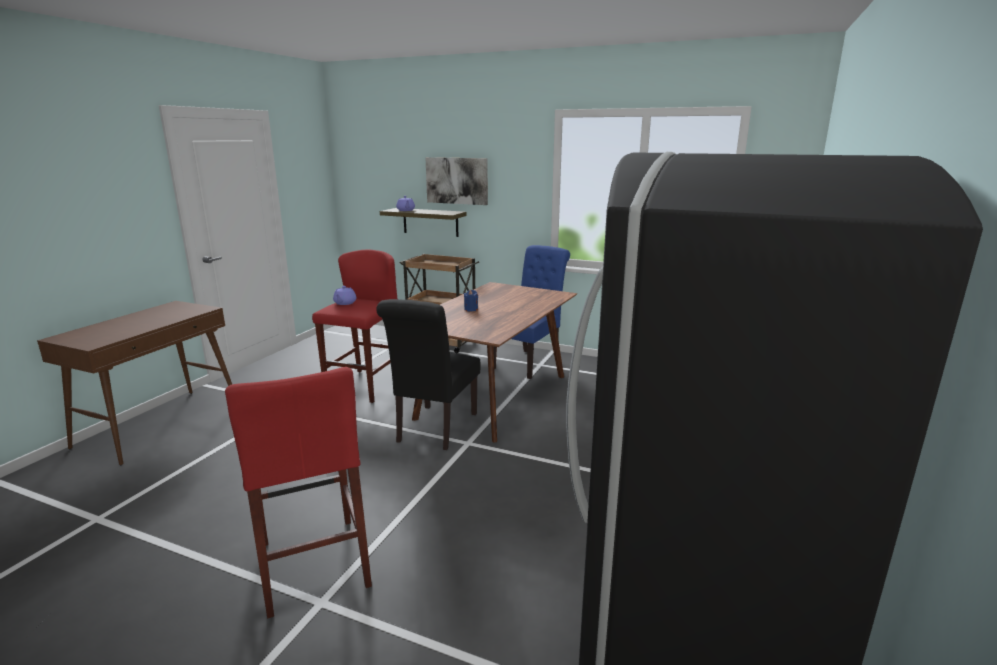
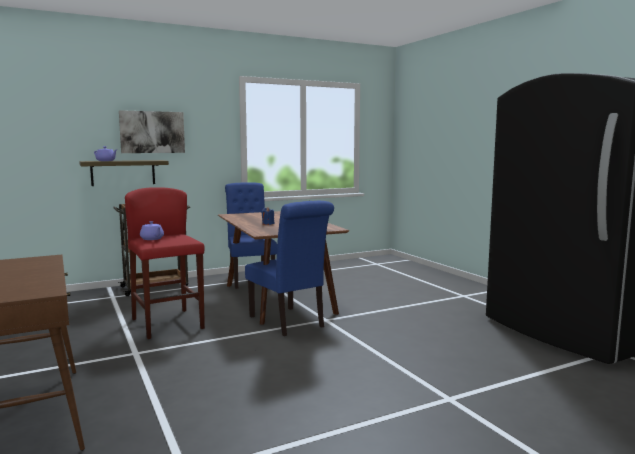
camera: 50 degrees left, 10 degrees down
(313, 563) = (403, 392): red stool -> none
(434, 429) = (289, 323): black chair -> blue chair

